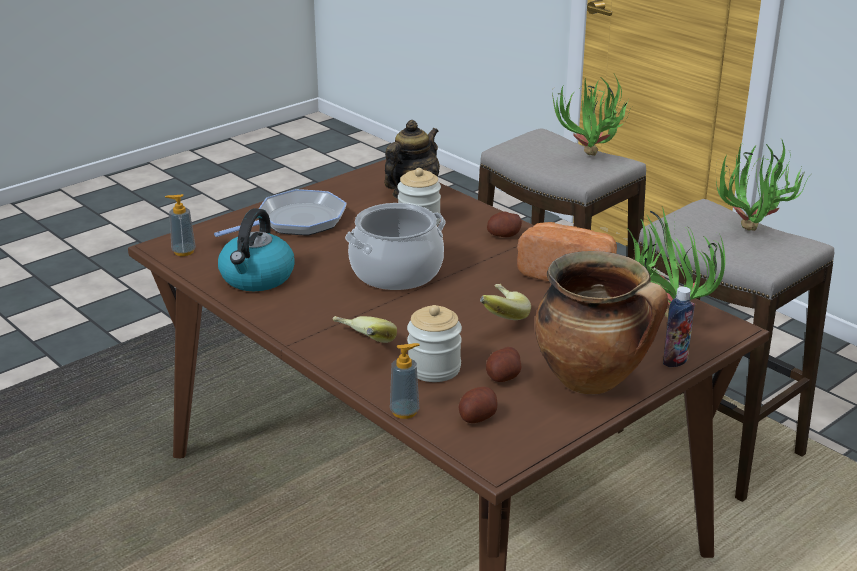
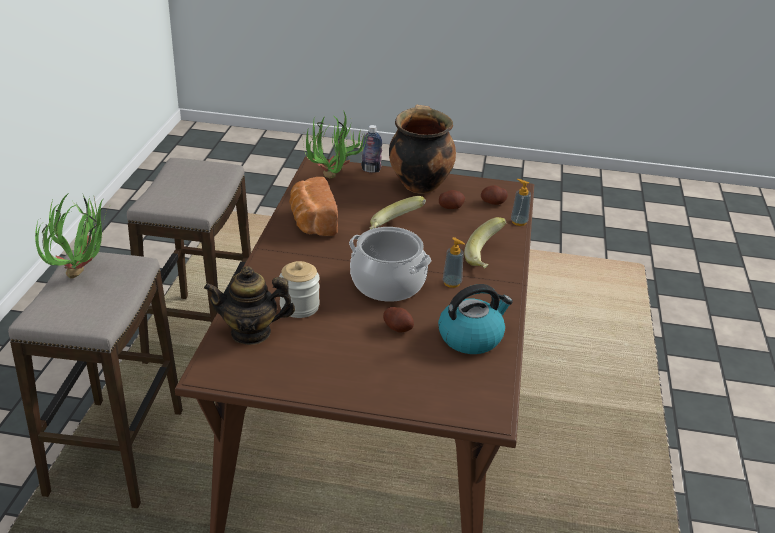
camera: 130 degrees left, 5 degrees up
(183, 251) = (485, 397): soap dispenser -> soap dispenser (452, 283)
(296, 221) = (367, 367): frying pan -> none
(434, 368) = (472, 228): jar -> none
(504, 235) = (282, 263): potato -> potato (398, 328)
(751, 235) = (179, 183): potted plant -> none

